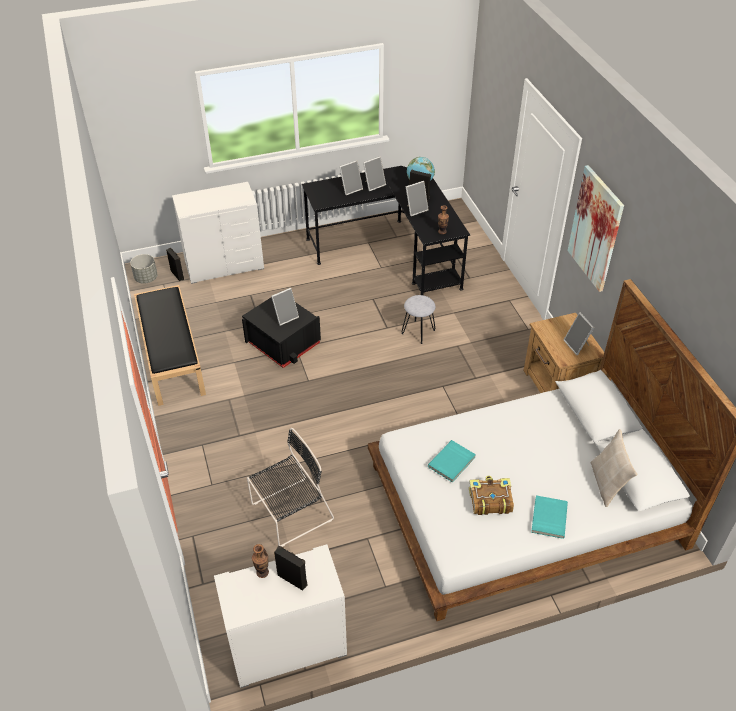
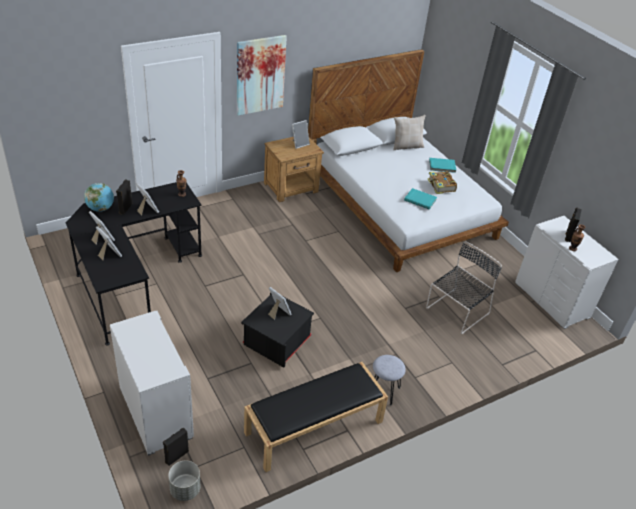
camera: 105 degrees left, 5 degrees down
(290, 513) = (456, 312): black chair -> black chair turned 90 degrees clockwise
(418, 332) = (245, 256): grey stool -> grey stool (384, 391)

